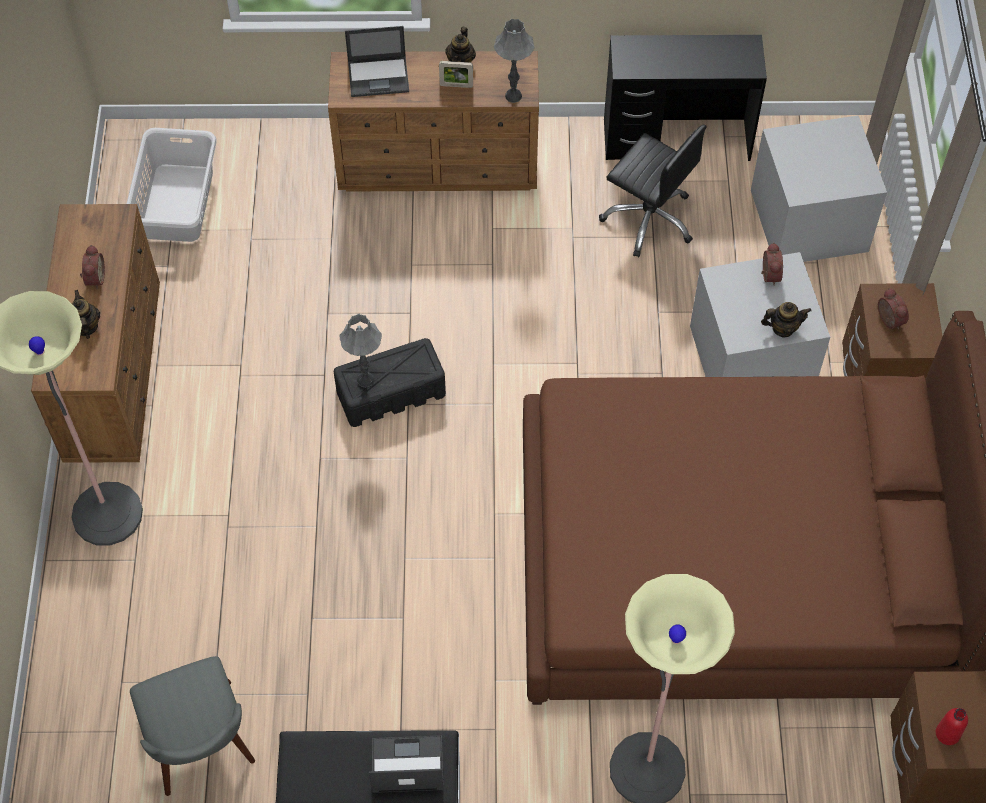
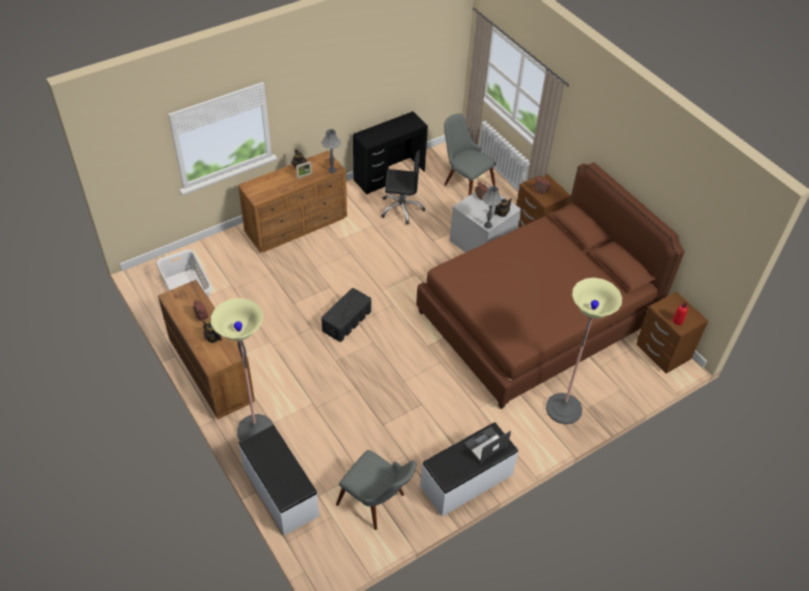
camera: 35 degrees left, 10 degrees down
(69, 641) = (279, 492): none -> white bench
(365, 379) = (339, 315): grey table lamp -> grey table lamp (488, 225)
(379, 76) = (267, 185): laptop -> none
(810, 219) = (464, 182): grey storage box -> grey chair

